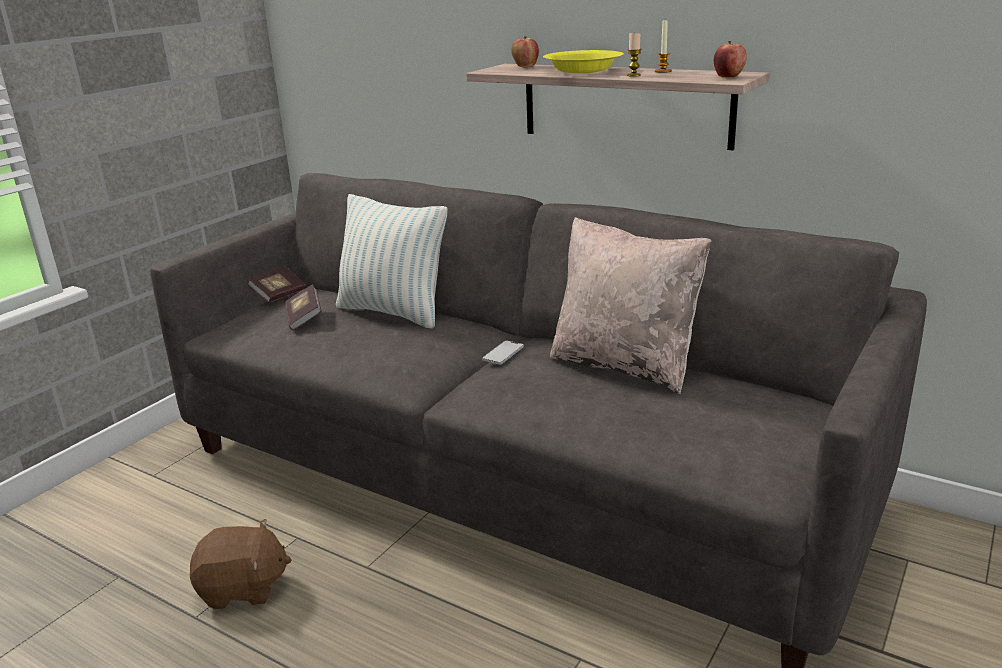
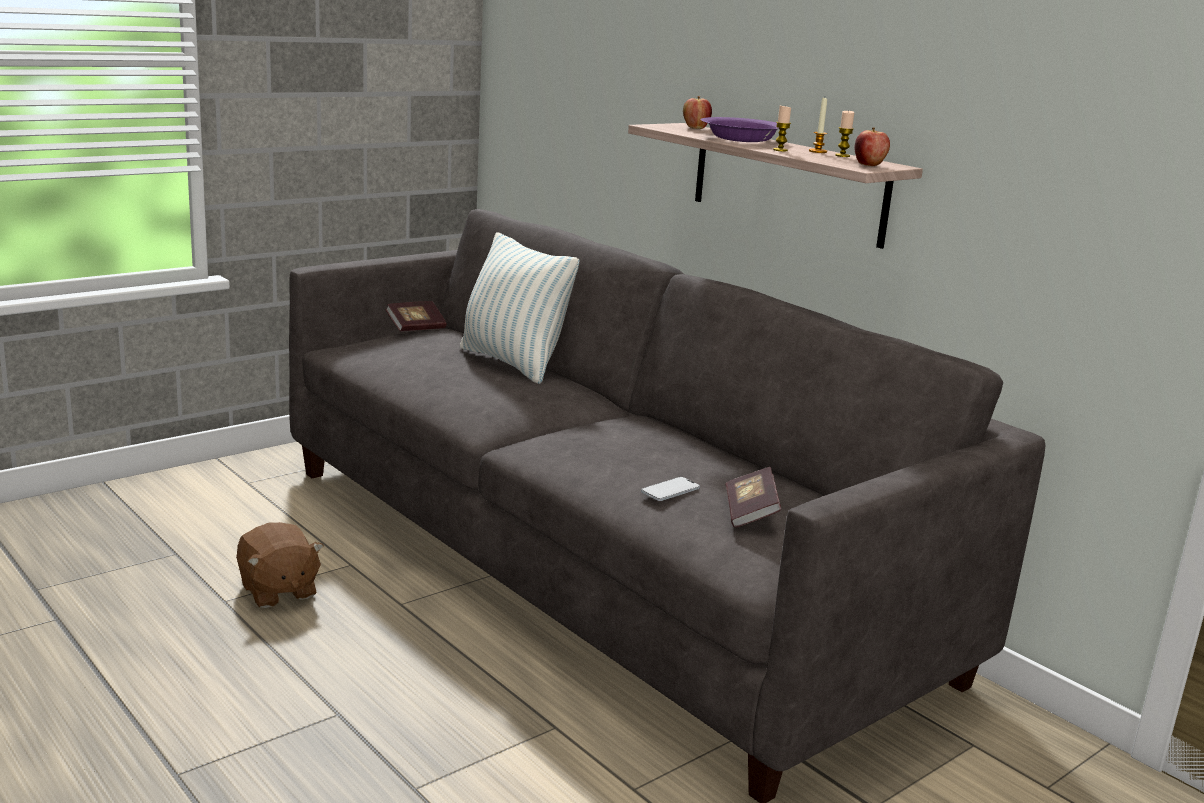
camera: 15 degrees right, 5 degrees down
(243, 588) = (277, 591): brown plush toy -> brown plush toy turned 45 degrees clockwise
(304, 318) = (422, 350): book -> book (750, 512)
(503, 353) = (592, 419): phone -> phone (670, 490)
(583, 71) = (741, 139): yellow bowl -> purple bowl
(625, 365) = (704, 453): beige pillow -> none
(689, 72) = (842, 156): none -> candle

